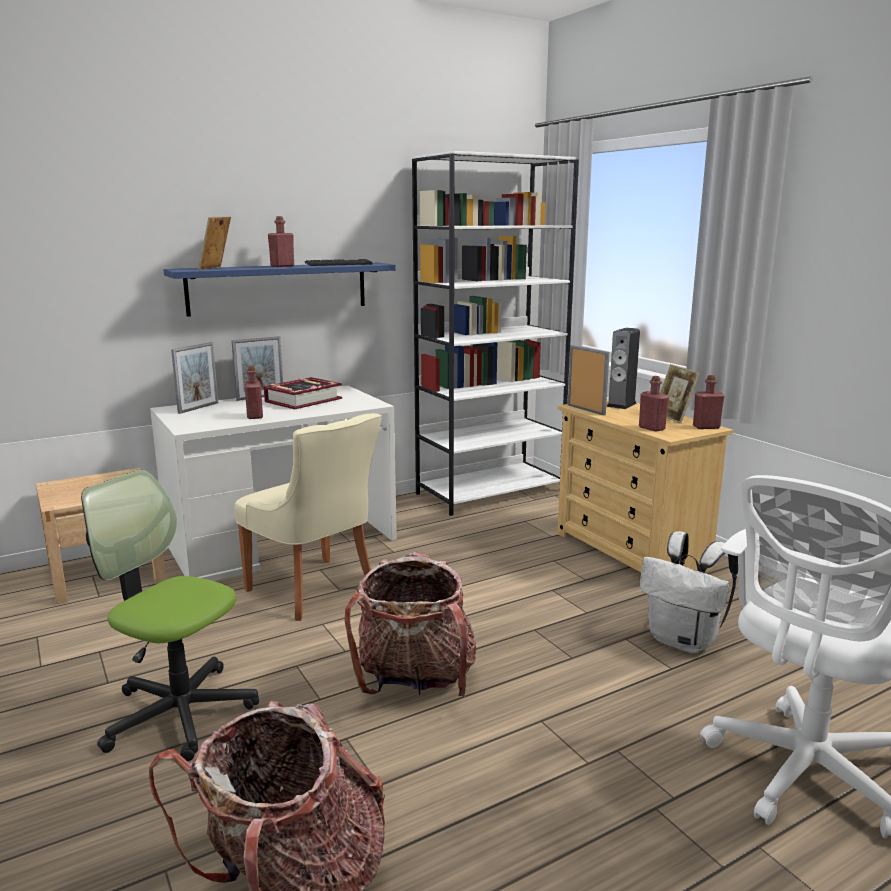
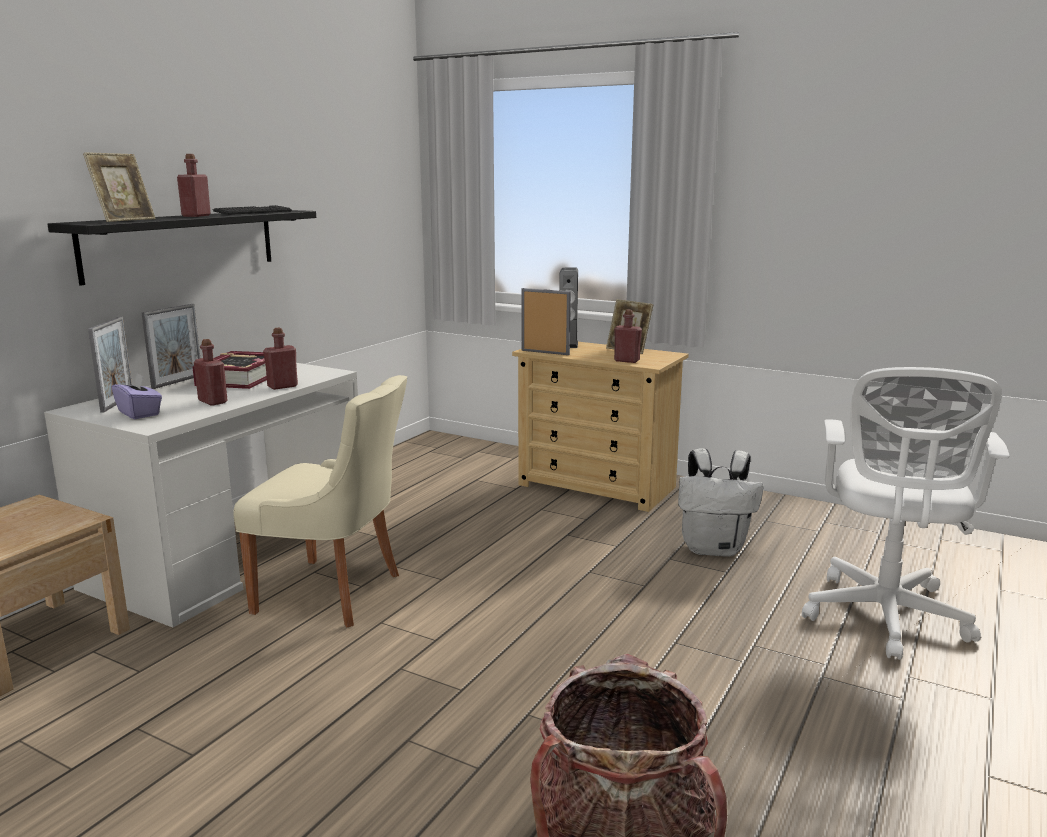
camera: 30 degrees left, 0 degrees up
(179, 713) = (324, 753): office chair -> none
(197, 418) = (139, 413): none -> purple tissue box
(216, 268) = (125, 220): picture frame -> picture frame turned 135 degrees counterclockwise
(279, 288) = (182, 244): blue shelf -> black shelf
(415, 681) = (535, 645): backpack -> none
(490, 492) = (411, 459): white bookcase -> none
(706, 427) = (666, 354): red bottle -> red bottle (282, 386)

